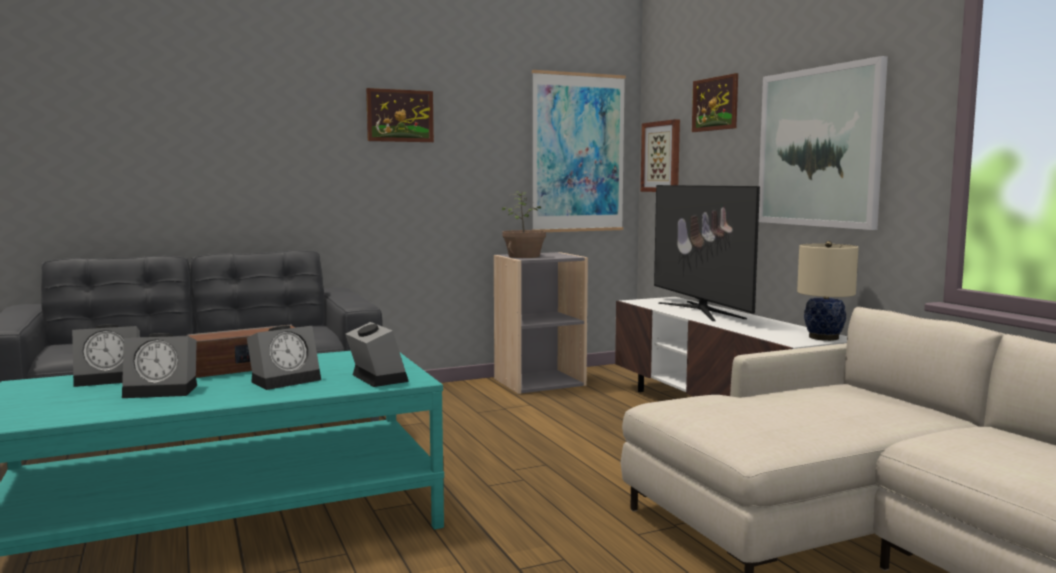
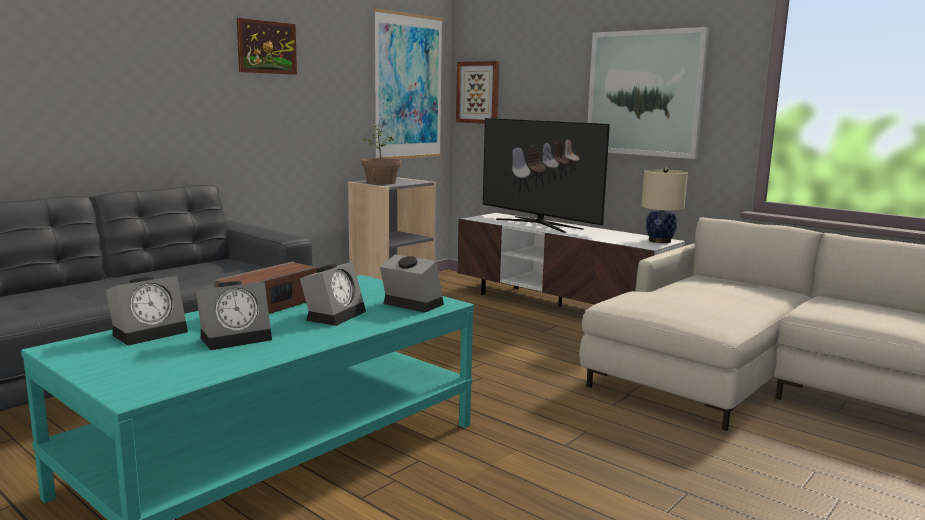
camera: 25 degrees left, 5 degrees up
(715, 104) = (538, 50): picture -> none

